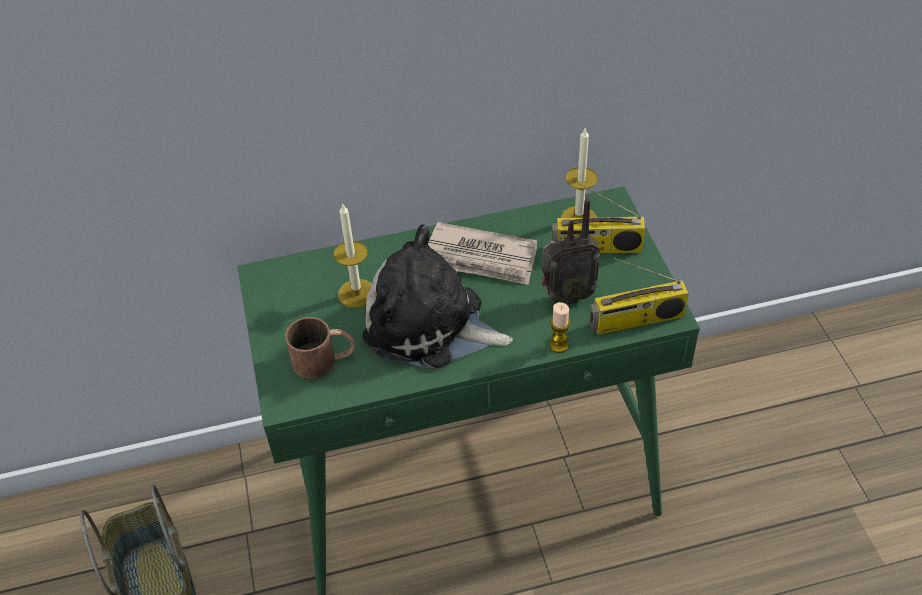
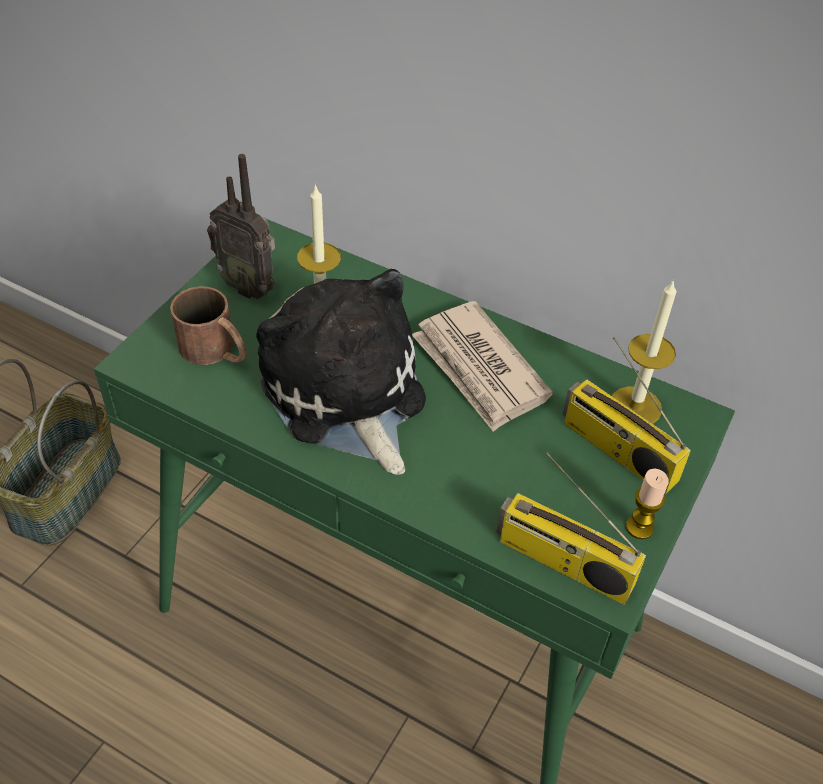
camera: 40 degrees right, 0 degrees up
(559, 345) = (444, 518): candle -> candle (639, 527)
(566, 295) = (518, 474): radio -> radio (249, 286)

